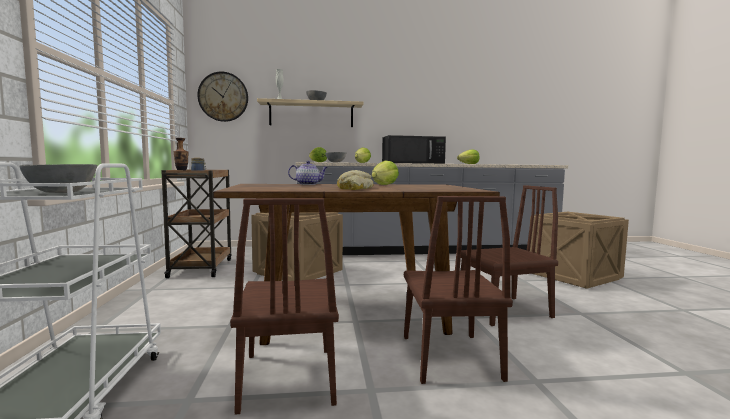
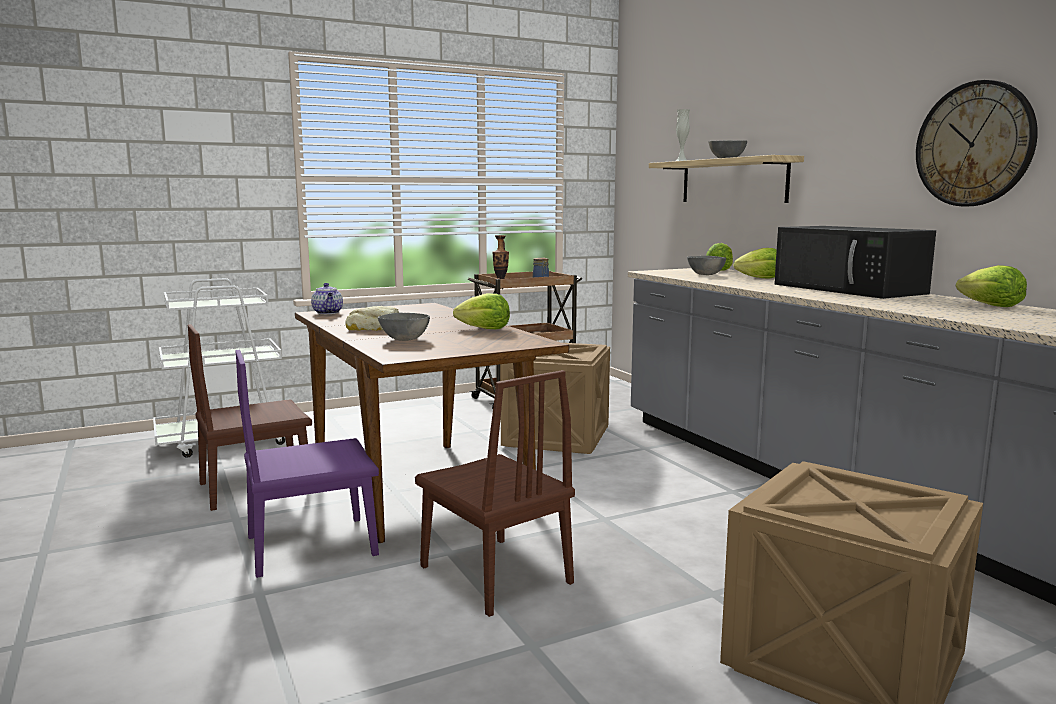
camera: 70 degrees right, 5 degrees up
(62, 193) = (202, 303): grey bowl -> grey bowl (404, 339)
(223, 97) = (643, 159): wall clock -> wall clock (974, 144)
(308, 184) = (447, 314): teapot -> teapot (328, 313)
(449, 356) = (312, 545): brown chair -> purple chair

